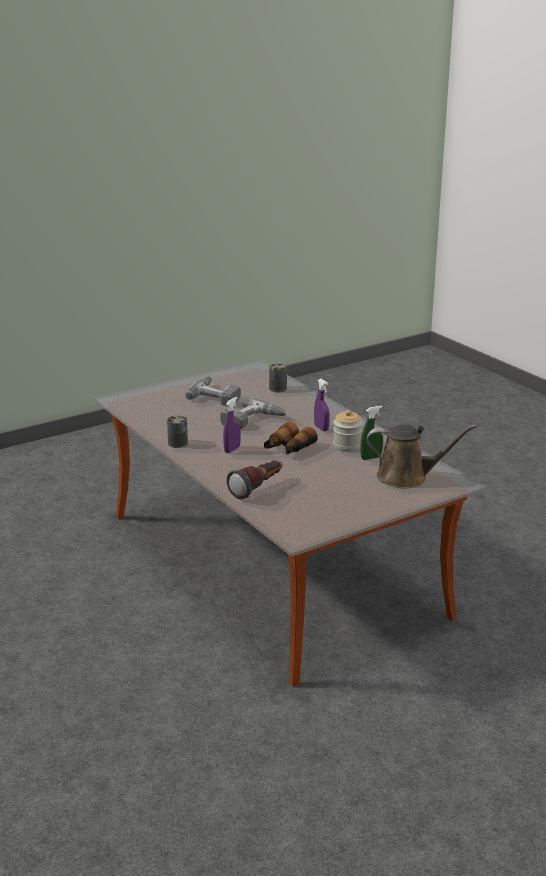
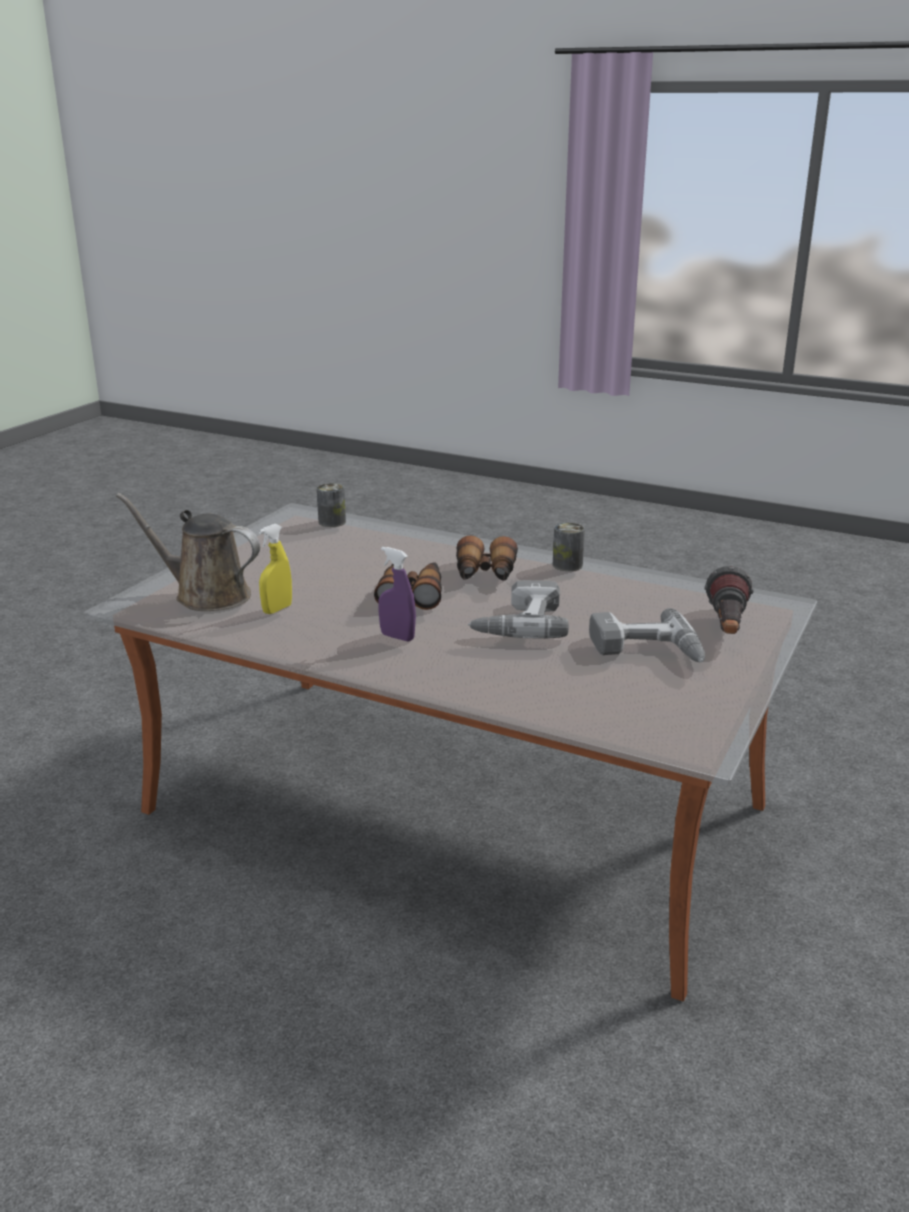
camera: 150 degrees right, 0 degrees up
(232, 449) = (485, 574): purple spray bottle -> binoculars
(258, 488) = (390, 541): flashlight -> flashlight (727, 628)
(277, 388) = (569, 698): can -> can (332, 522)
(347, 446) = (328, 618): jar -> none
(371, 458) = (277, 609): green spray bottle -> yellow spray bottle
(407, 477) = (206, 595): brown watering can -> brown watering can turned 45 degrees clockwise

